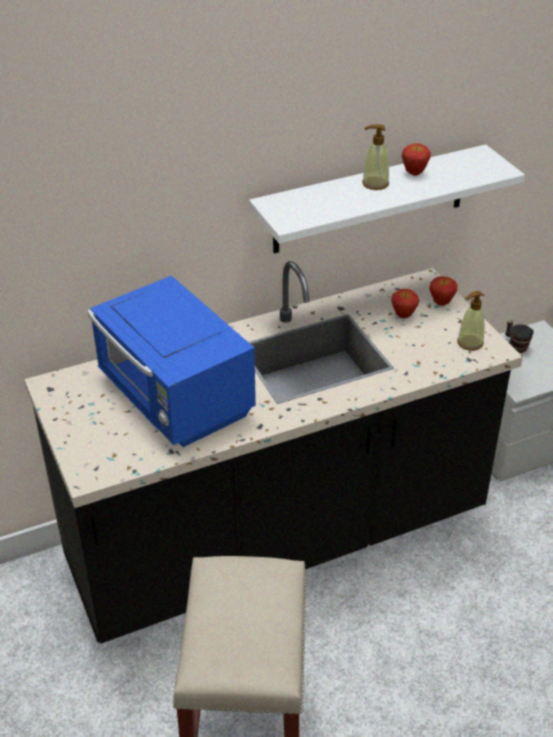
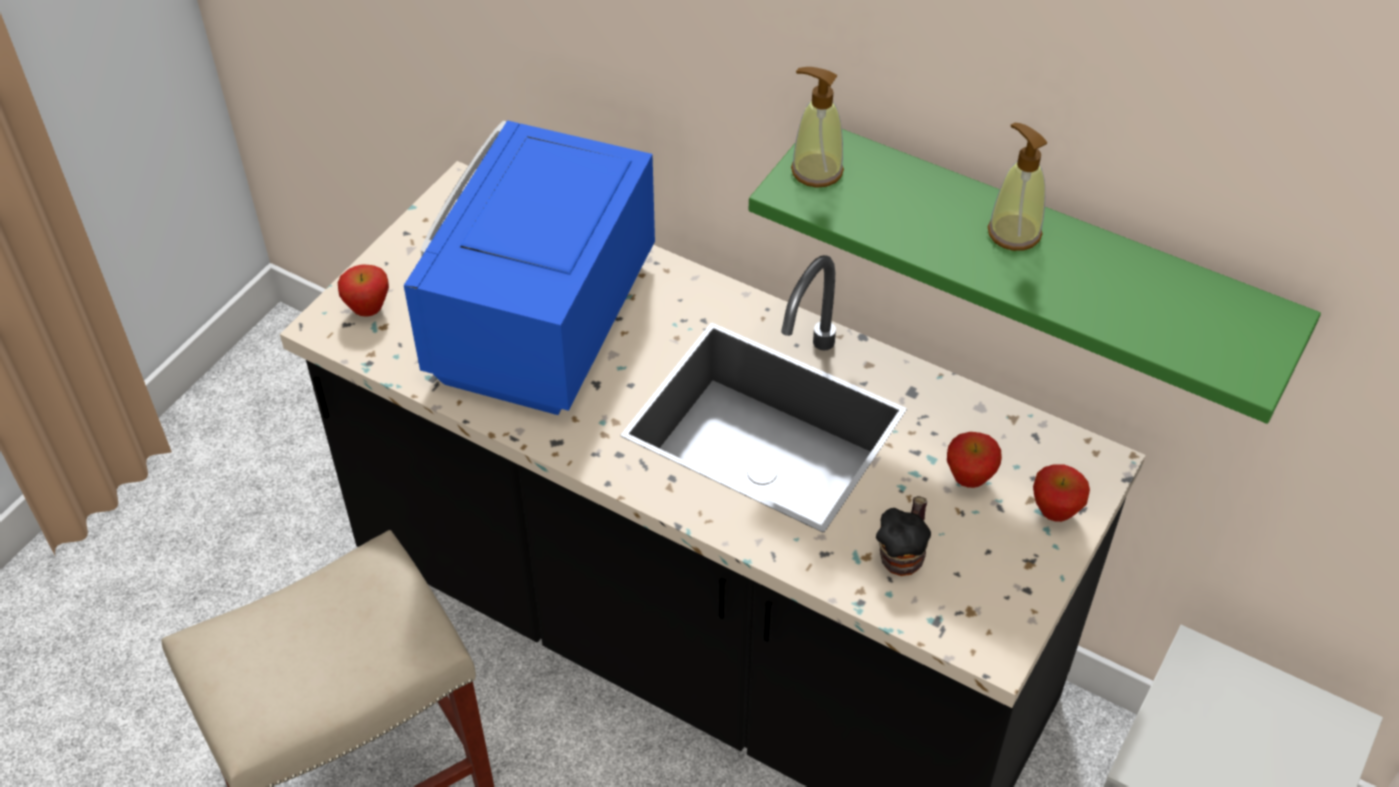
camera: 55 degrees right, 10 degrees up
(370, 200) = (1044, 258): white shelf -> green shelf
(414, 173) = (1102, 264): apple -> apple (368, 310)
(469, 343) = (982, 602): soap dispenser -> soap dispenser (816, 170)
(516, 346) = (1259, 707): mug -> mug (904, 554)

